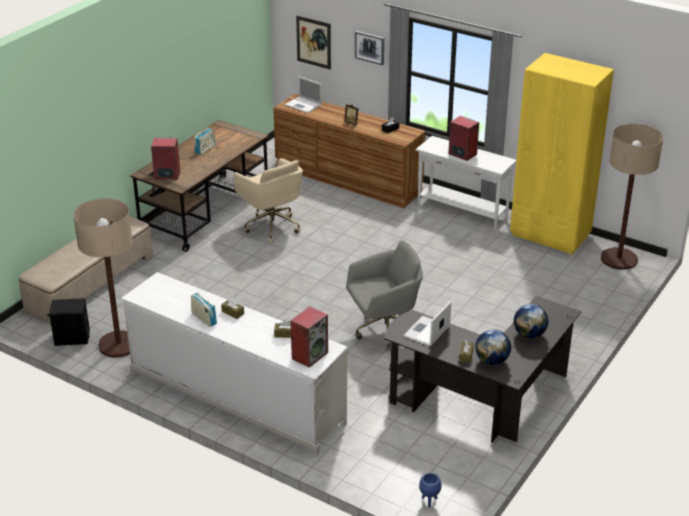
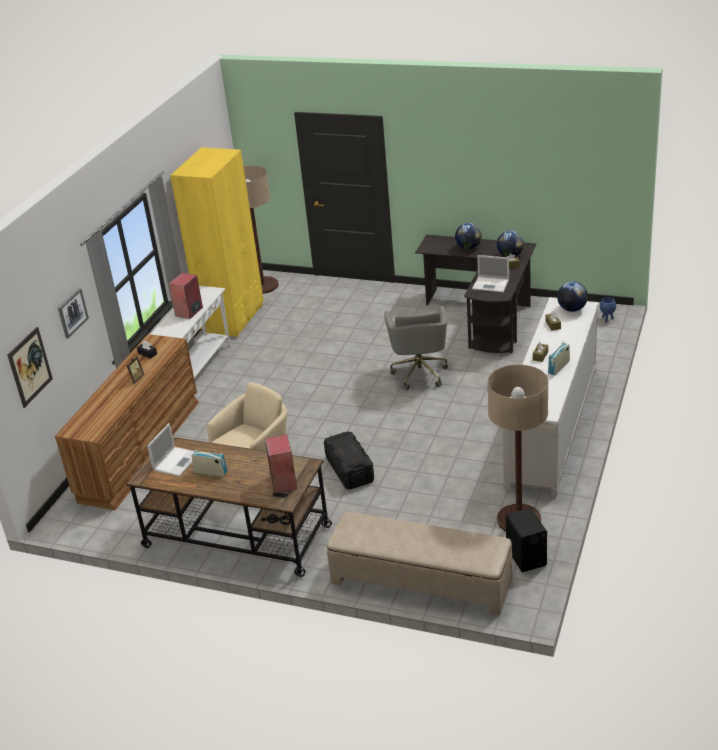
camera: 100 degrees left, 0 degrees up
(251, 270) = (350, 469): none -> black storage box
(304, 105) = (89, 421): laptop -> laptop (177, 461)
(309, 355) = (572, 309): speaker -> globe
(383, 332) = (419, 373): grey office chair -> grey office chair turned 150 degrees counterclockwise

